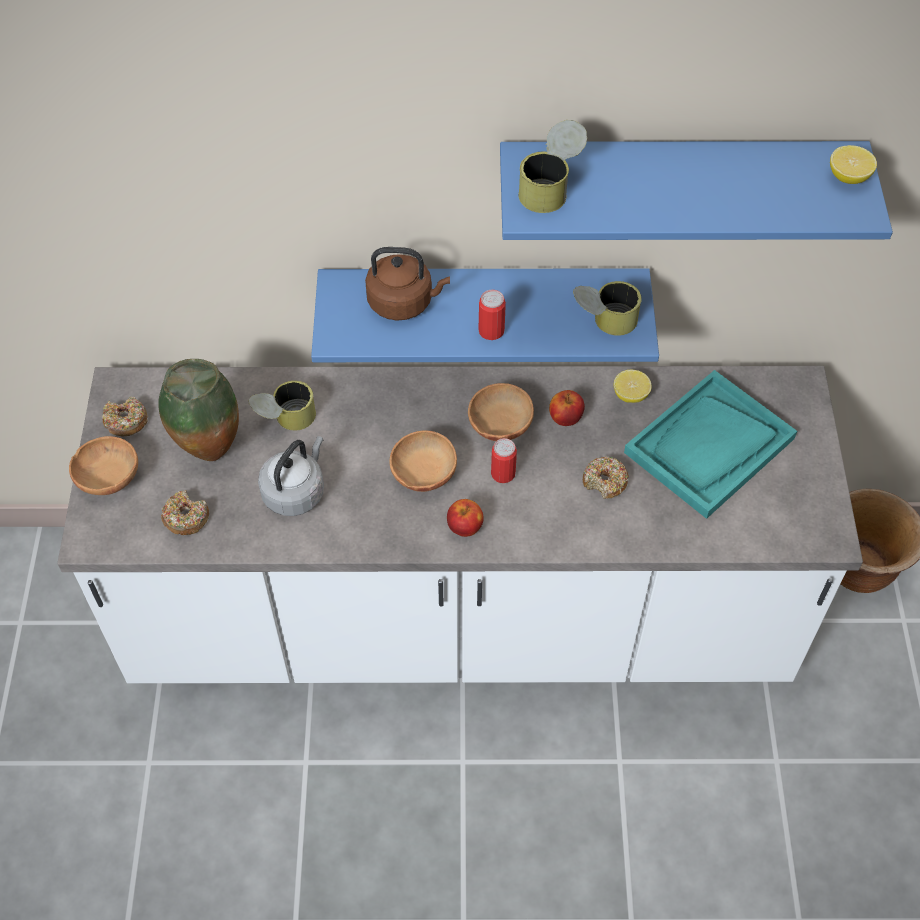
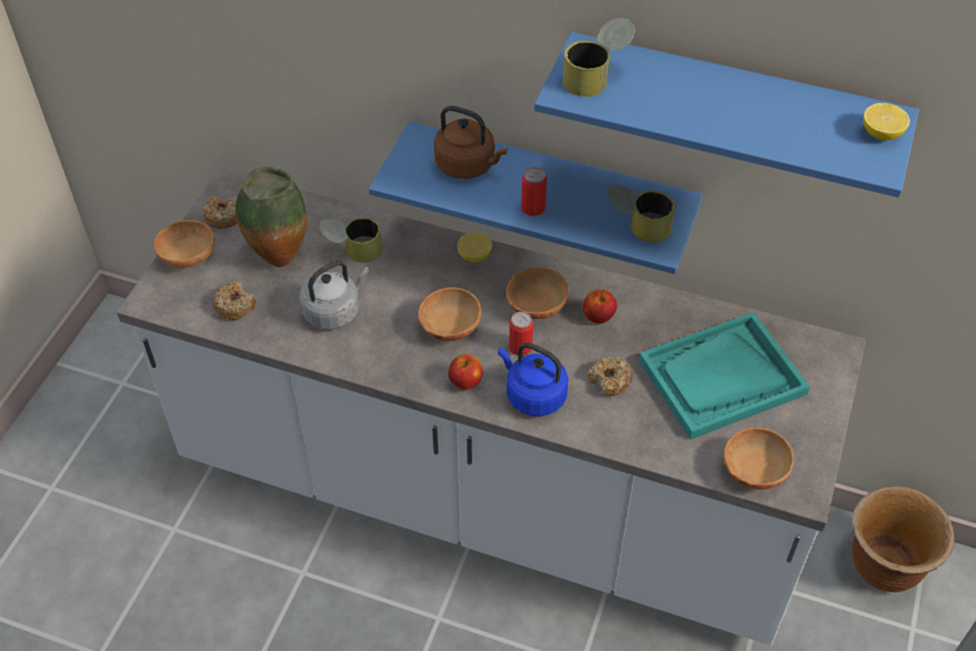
camera: 20 degrees right, 5 degrees down
(537, 520) = (533, 395): none -> blue kettle
(630, 395) = (667, 314): lemon -> lemon (474, 256)
(776, 532) = (752, 471): none -> brown bowl

